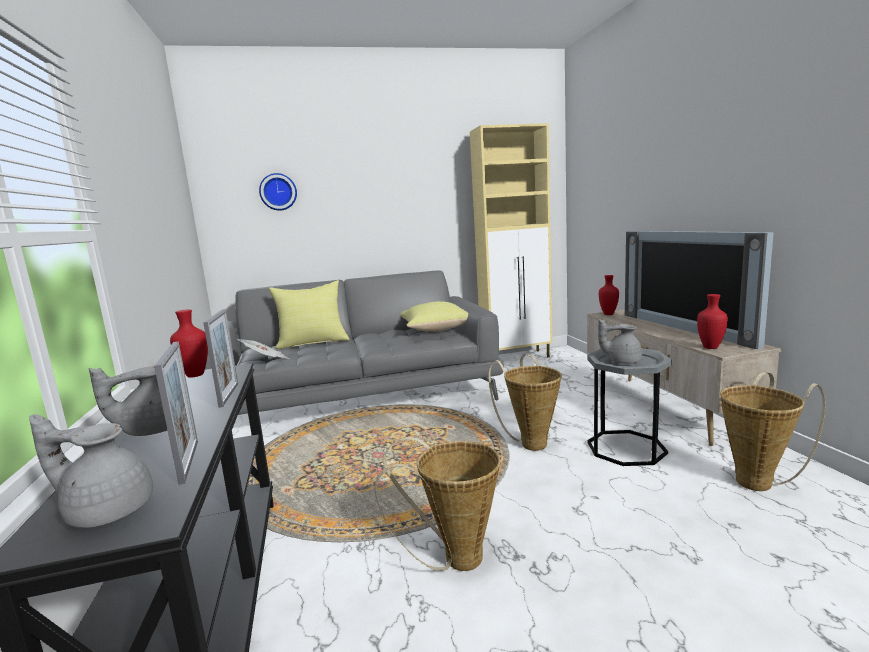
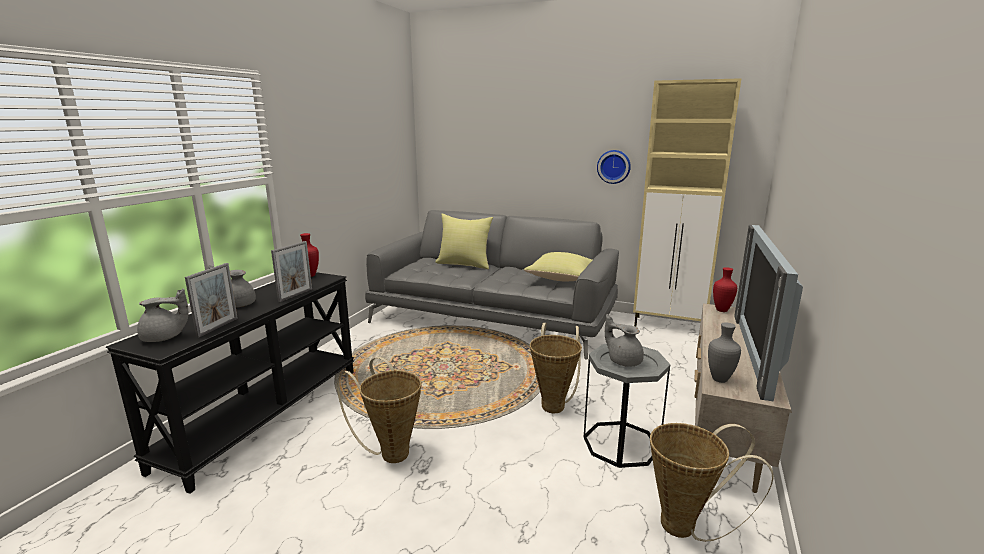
camera: 35 degrees right, 5 degrees up
(107, 510) = (164, 338): grey teapot -> grey teapot turned 120 degrees clockwise
(266, 361) = (414, 271): newspaper -> none
(278, 192) = (474, 132): wall clock -> wall clock (614, 166)
(711, 347) = (719, 380): red vase -> grey vase

